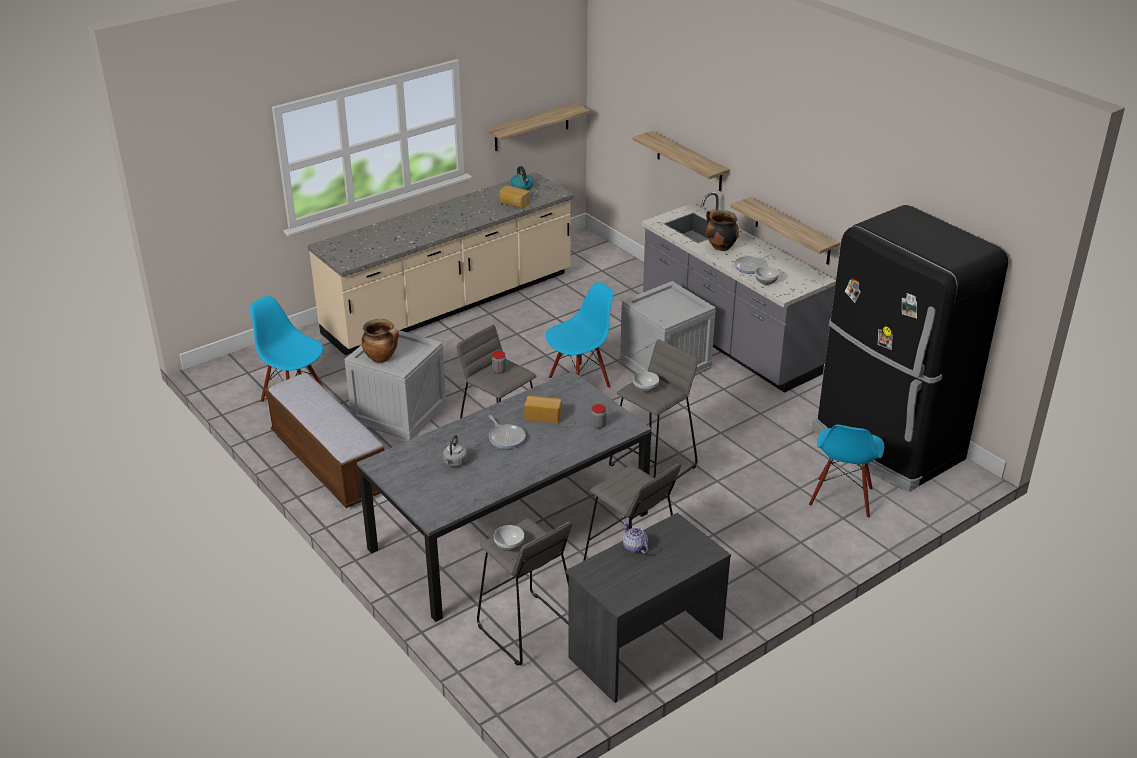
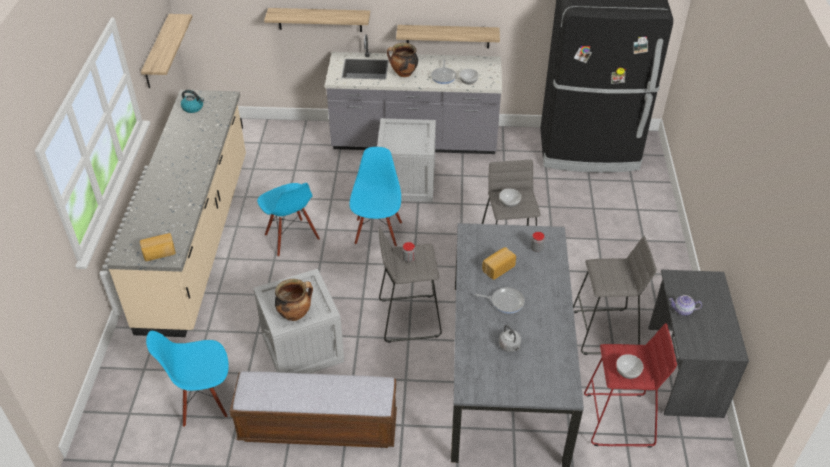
camera: 50 degrees left, 10 degrees up
(514, 203) = (210, 124): bread -> bread (159, 254)
(527, 629) = (618, 420): grey stool -> red stool
(842, 498) = (619, 198): blue chair -> blue chair (291, 237)

